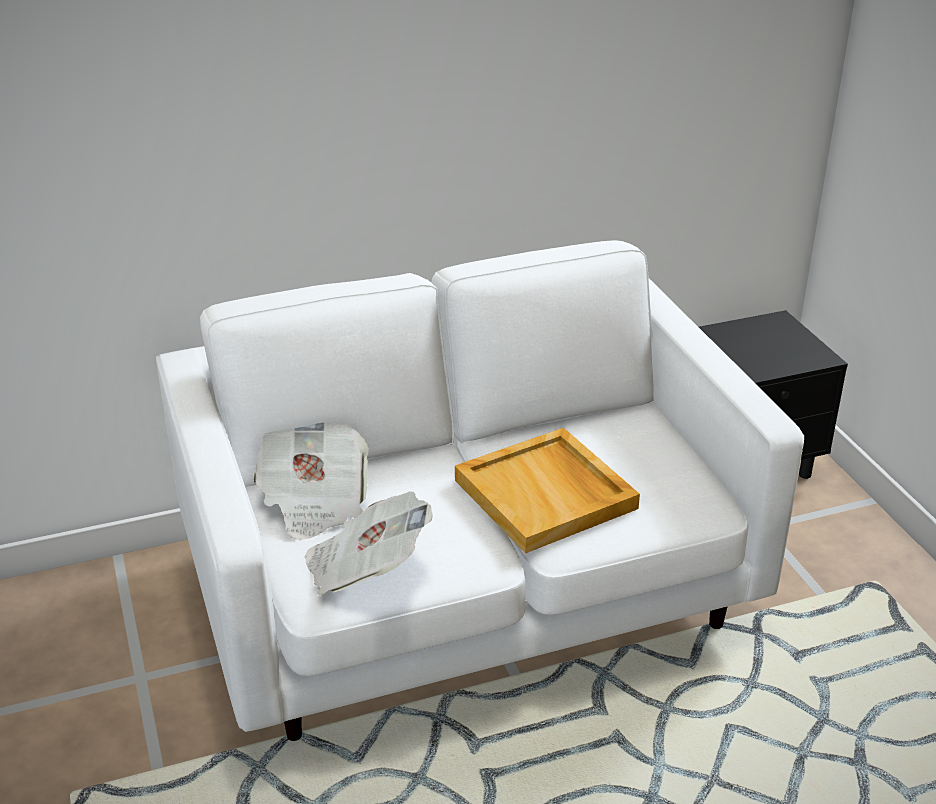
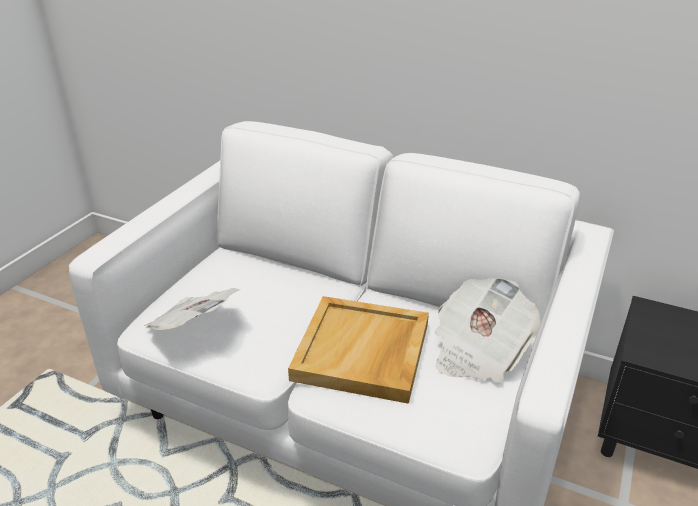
camera: 45 degrees right, 0 degrees up
(314, 501) = (234, 274): newspaper -> newspaper (478, 350)

